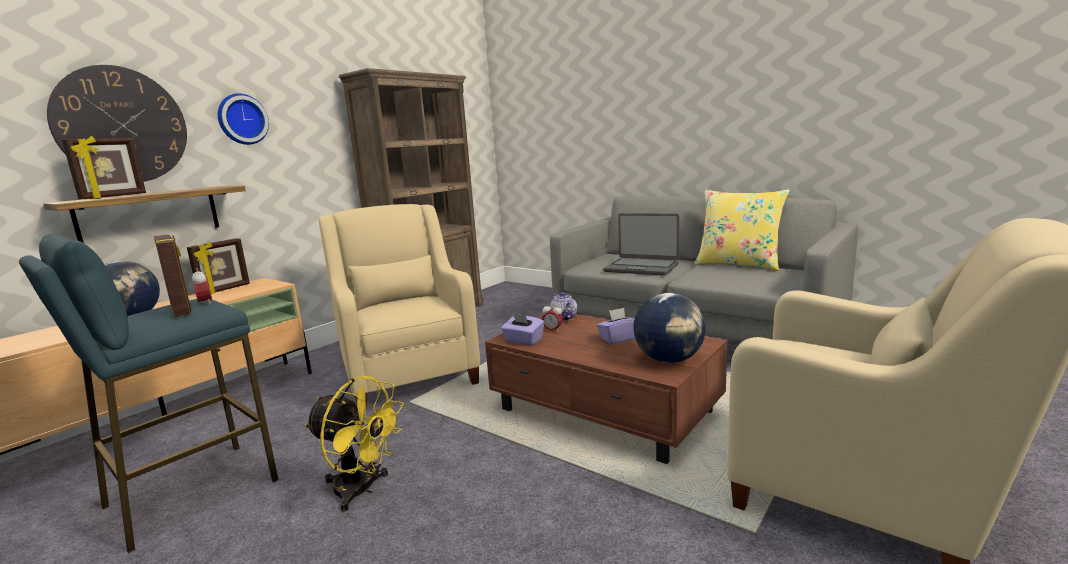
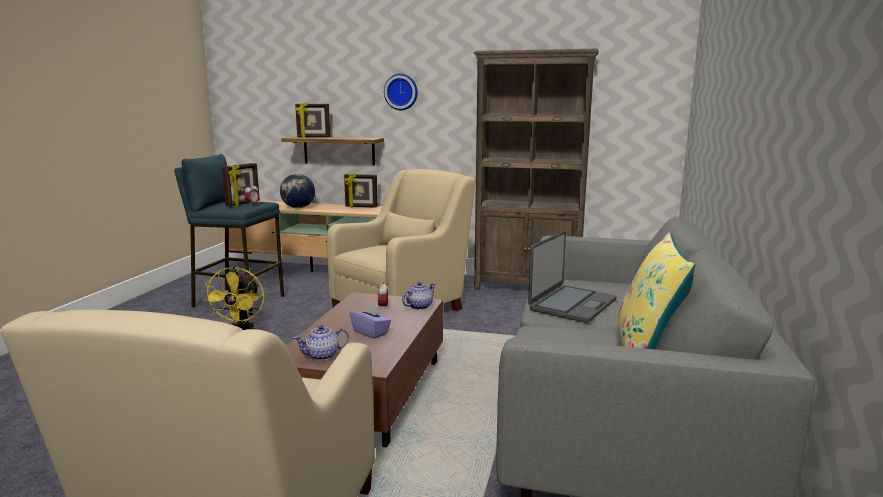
camera: 65 degrees right, 0 degrees up
(122, 125) = (334, 95): wall clock -> none
(523, 341) = (354, 302): purple tissue box -> none
(641, 268) = (572, 304): laptop -> laptop turned 150 degrees counterclockwise
(669, 360) = (323, 356): globe -> teapot

